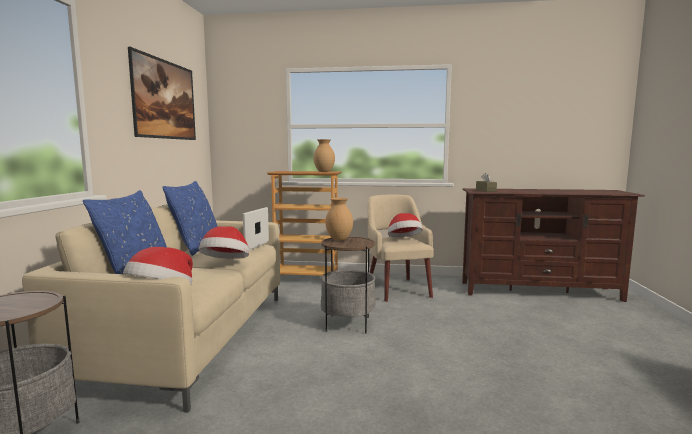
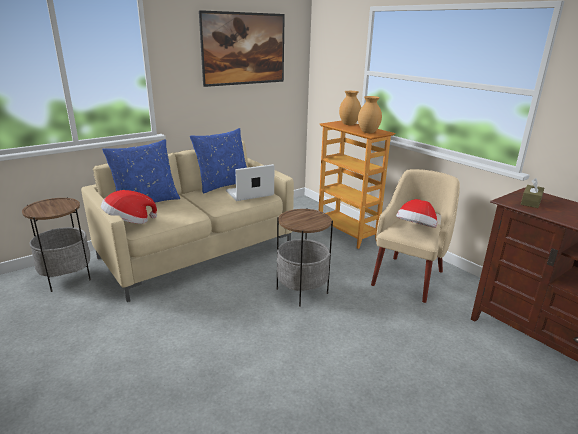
camera: 45 degrees right, 15 degrees up
(226, 263) = (206, 208): hat -> none
(339, 239) = (304, 213): brown vase -> brown vase (349, 124)

